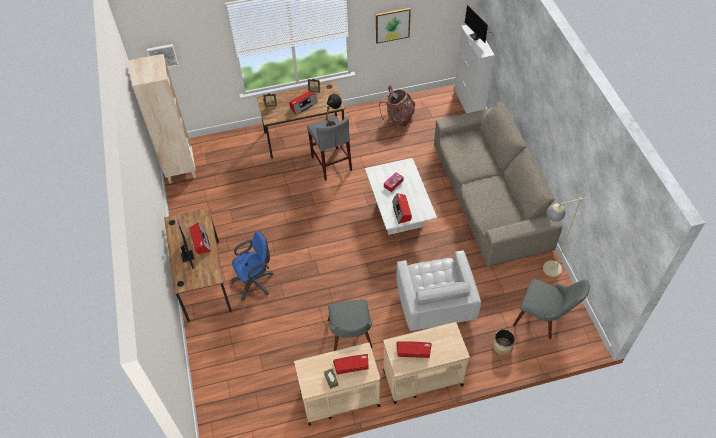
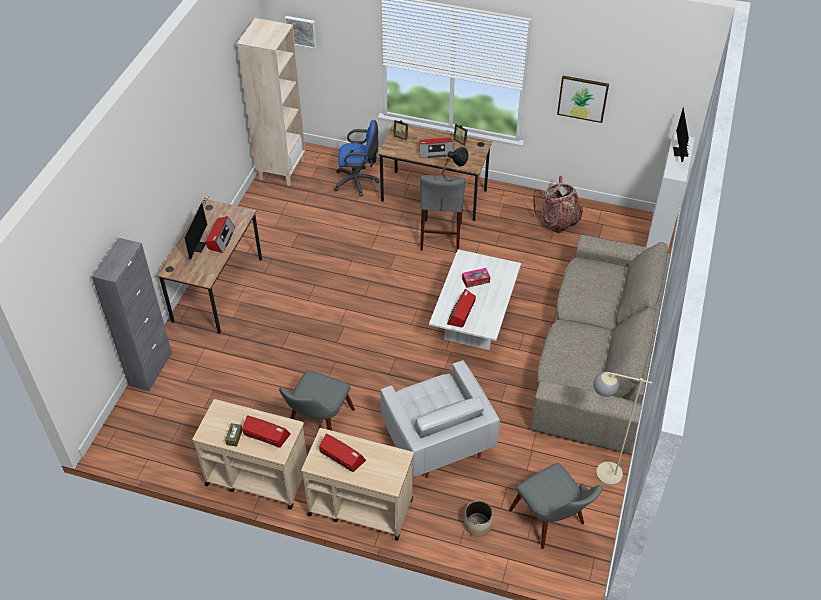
camera: 30 degrees right, 5 degrees down
(201, 365) = (150, 369): none -> grey cabinet
(255, 282) = (266, 317): blue office chair -> blue office chair (358, 182)
(434, 304) = (436, 438): white armchair -> white armchair turned 45 degrees counterclockwise

